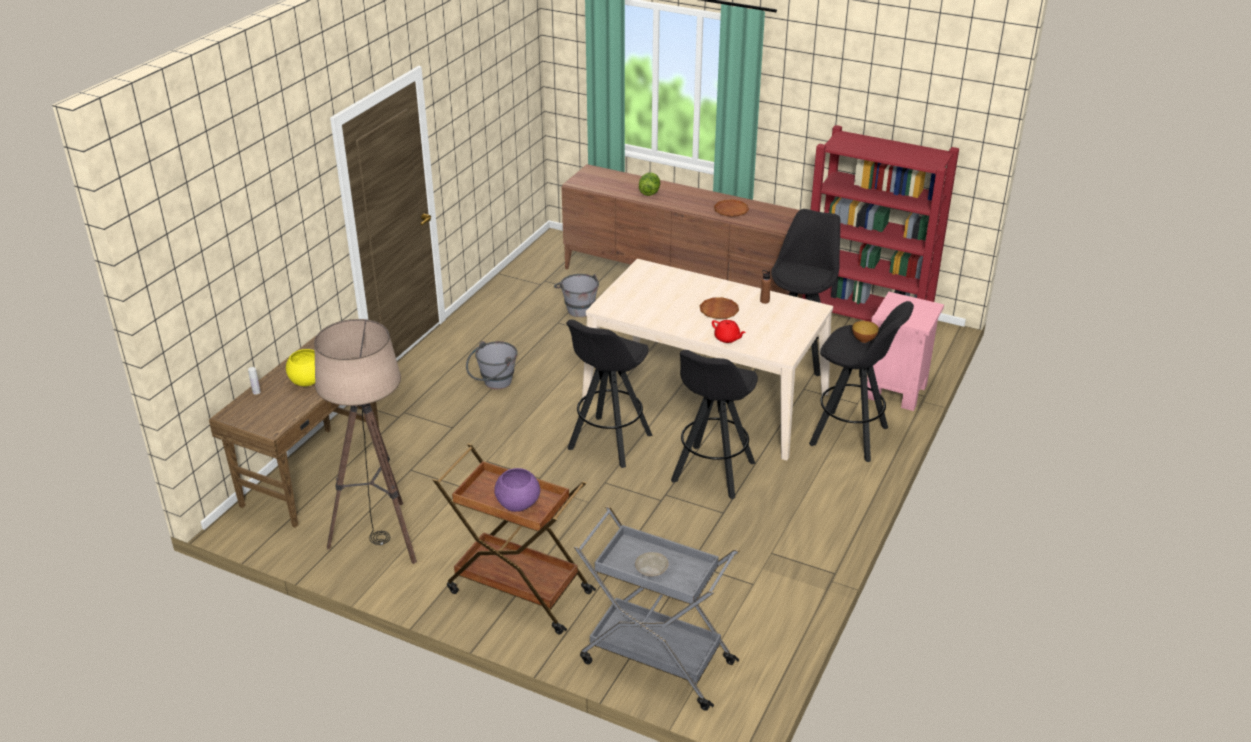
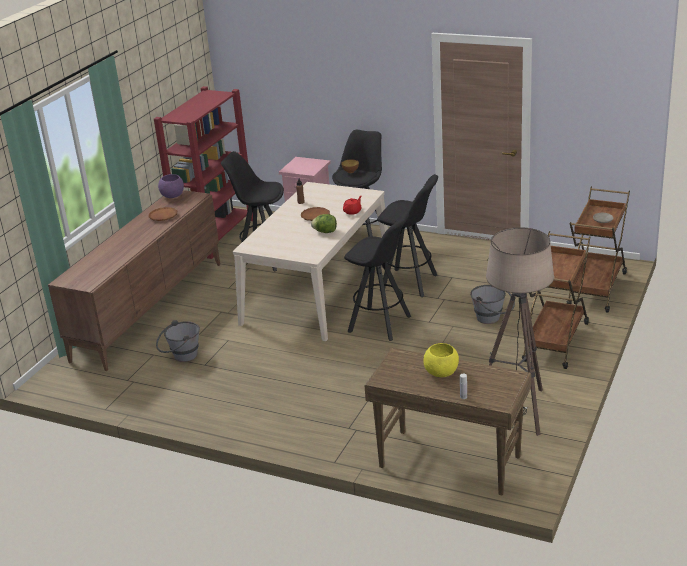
camera: 90 degrees left, 5 degrees down
(493, 384) = (303, 386): grey bucket -> grey bucket (492, 319)
(518, 504) = (563, 265): purple bowl -> purple bowl (172, 196)
(649, 192) = (120, 250): lettuce -> lettuce (325, 232)
(656, 662) = (596, 290): grey cart -> brown cart

